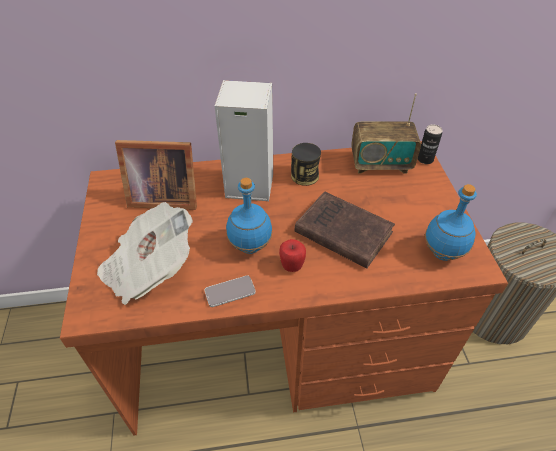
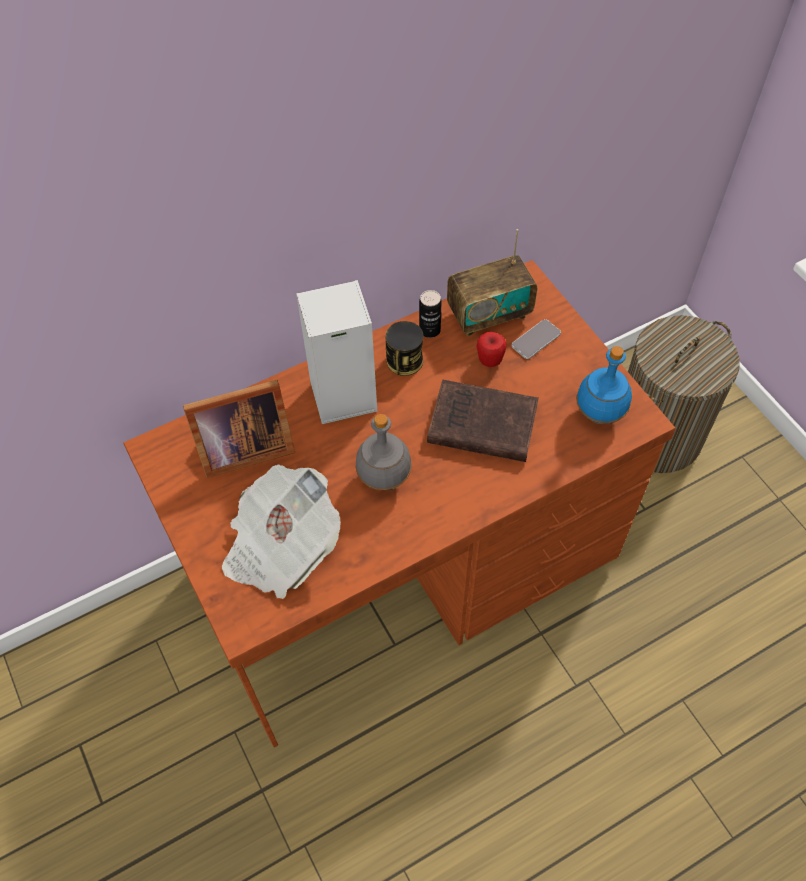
camera: 20 degrees left, 10 degrees up
(230, 291) = (389, 541): phone -> phone (536, 340)
(250, 246) = (385, 479): blue bottle -> grey bottle
(292, 266) = (442, 487): apple -> apple (489, 360)
(425, 159) = (539, 290): can -> can (429, 330)

